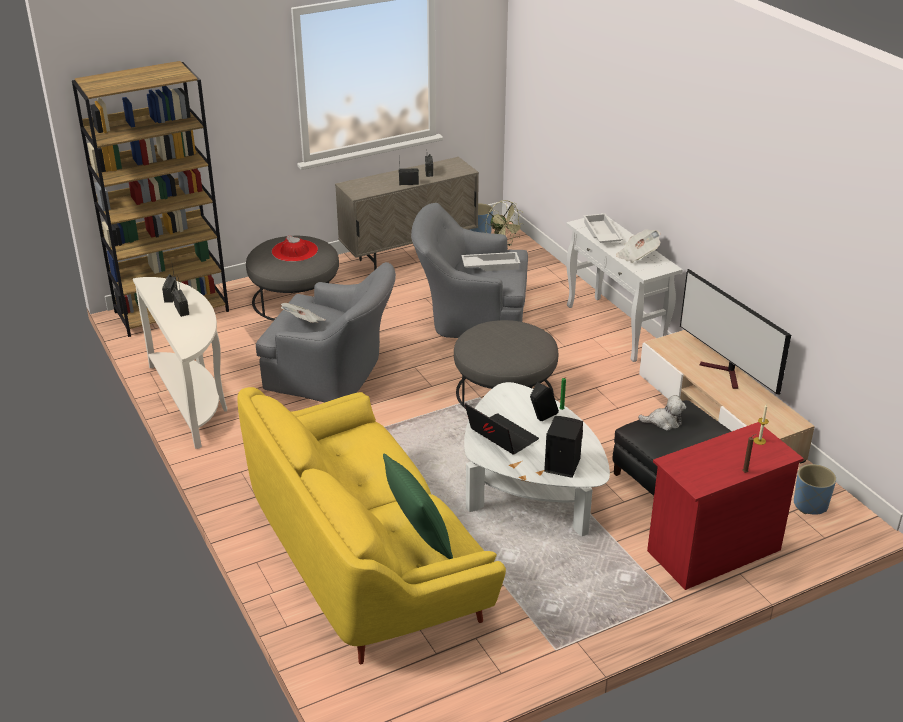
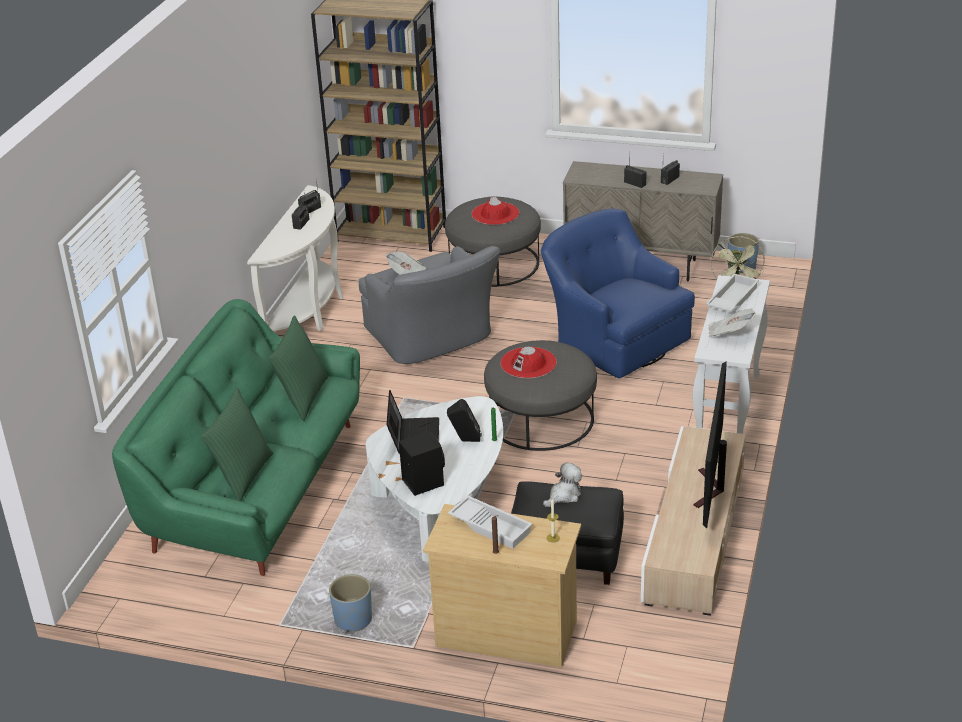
camera: 45 degrees right, 0 degrees up
(365, 453) = (302, 397): none -> green pillow
(367, 558) = (257, 487): yellow sofa -> green sofa
(469, 315) = (614, 339): grey armchair -> blue armchair
(491, 265) = (632, 292): white tray -> white tray (491, 526)
(497, 344) = (528, 363): none -> red hat
(664, 422) = (564, 495): plush toy -> plush toy turned 90 degrees counterclockwise
(713, 550) = (505, 633): red dresser -> beige dresser
(810, 505) = (650, 651): blue planter -> blue planter (353, 619)

